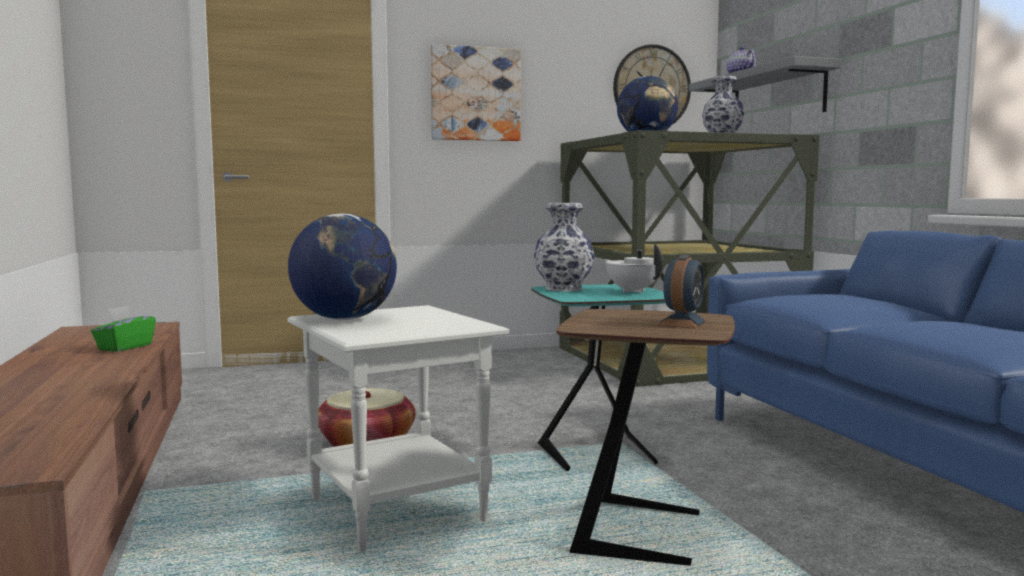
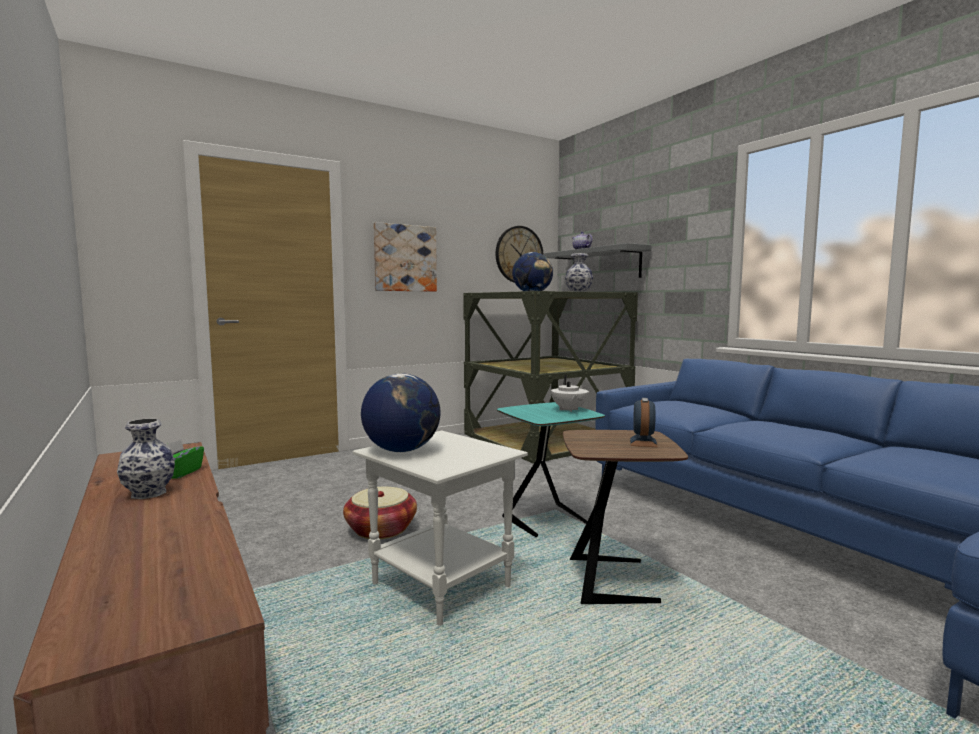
camera: 15 degrees left, 0 degrees up
(563, 289) = (521, 410): vase -> vase (148, 493)
(632, 291) = (569, 410): white teapot -> white teapot turned 135 degrees counterclockwise

